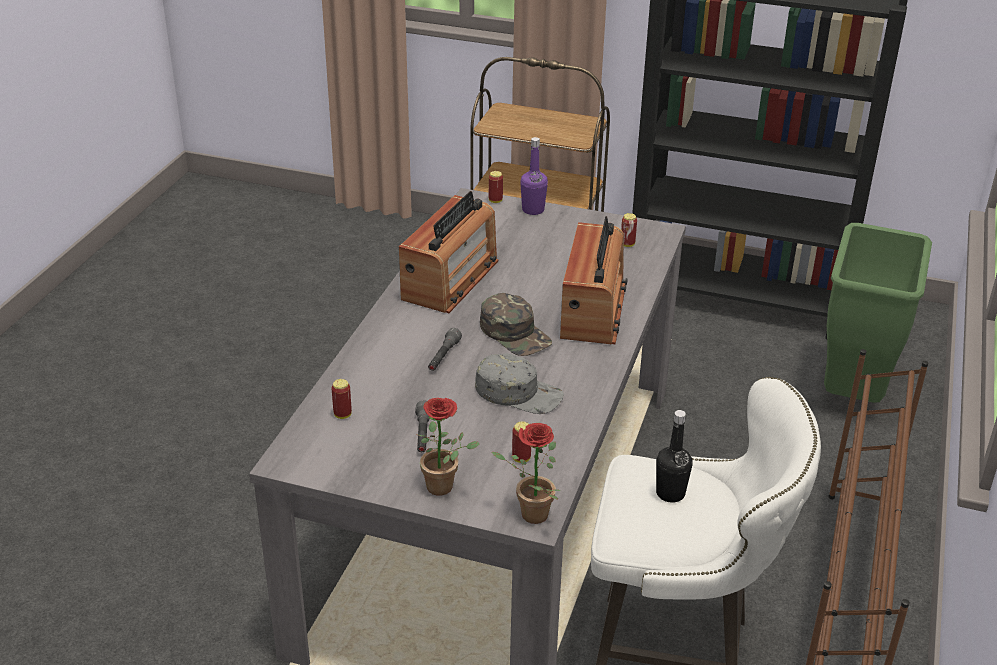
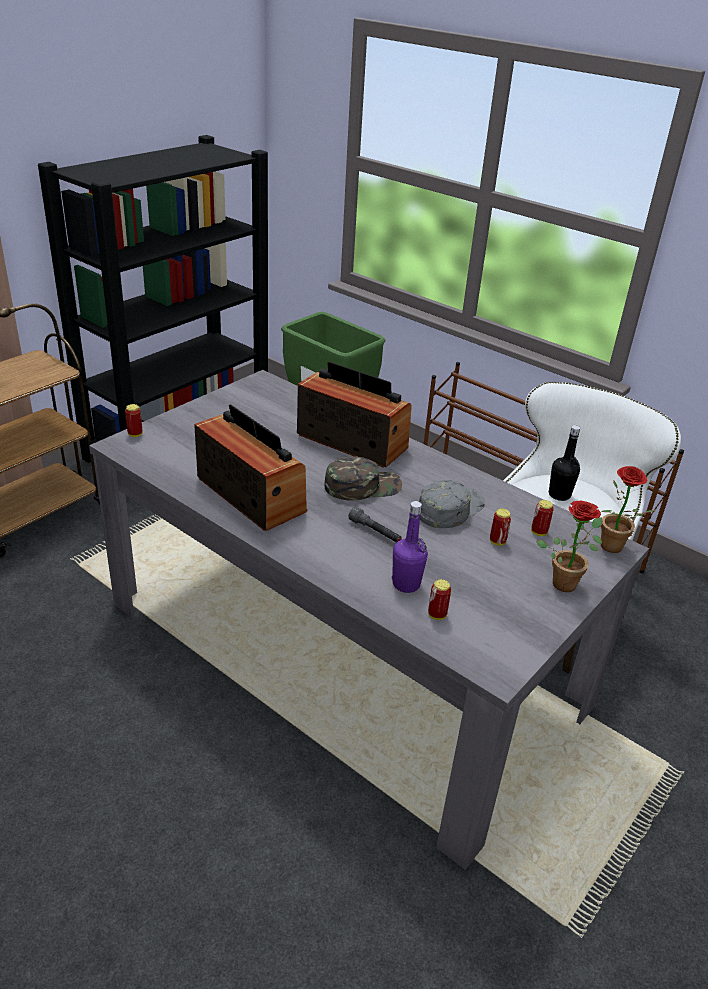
camera: 70 degrees left, 0 degrees up
(423, 434) = (486, 574): grey flashlight -> none
(533, 210) = (171, 422): purple bottle -> purple bottle (406, 584)
(627, 244) = (269, 399): can -> can (497, 542)

